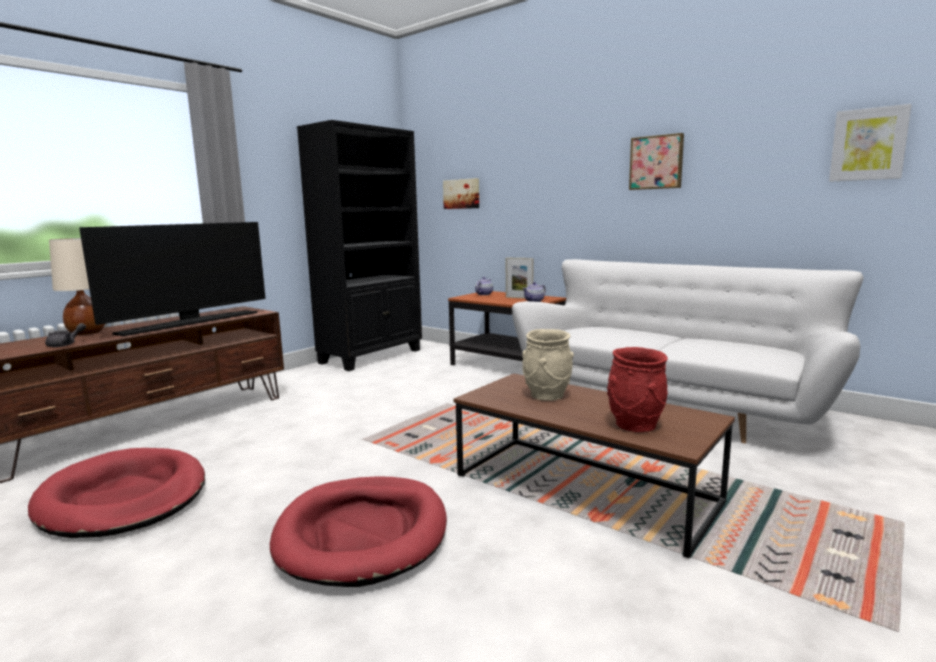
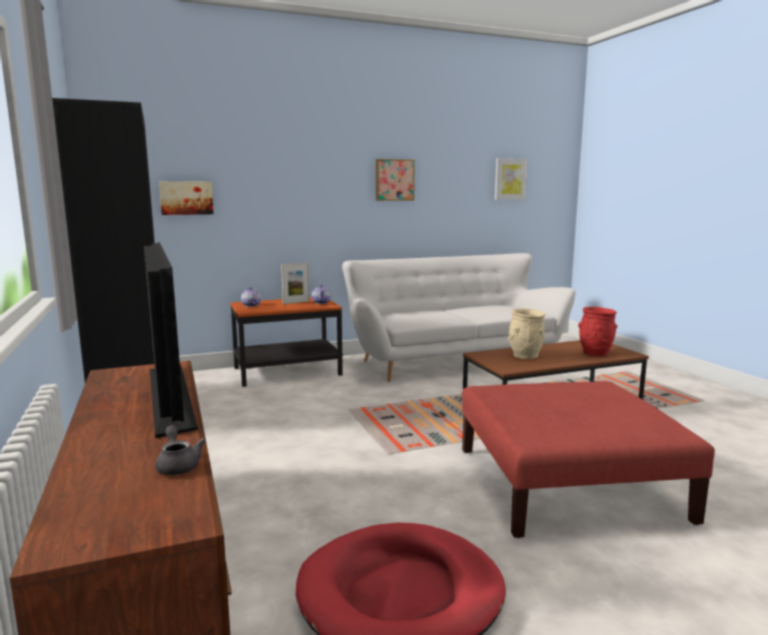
camera: 60 degrees left, 0 degrees up
(86, 333) = (95, 455): beige table lamp -> none
(362, 533) = (566, 483): red dog bed -> red ottoman

